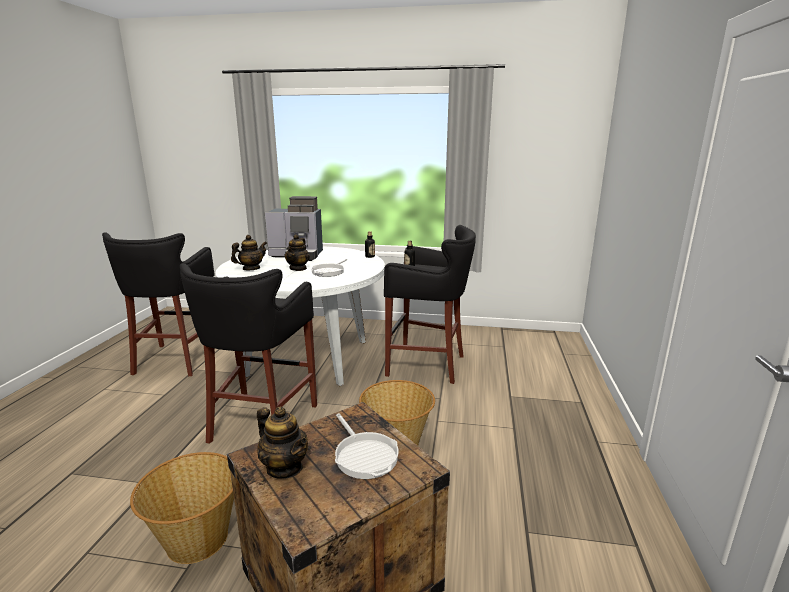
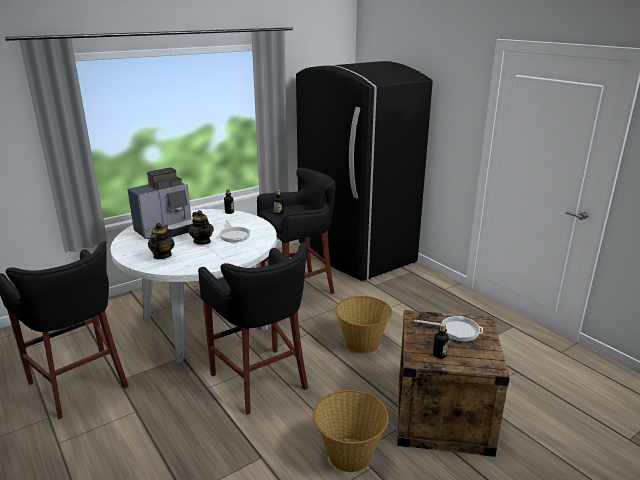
camera: 45 degrees left, 5 degrees up
(285, 467) = (439, 355): teapot -> bottle
(539, 358) = (354, 254): none -> black fridge

